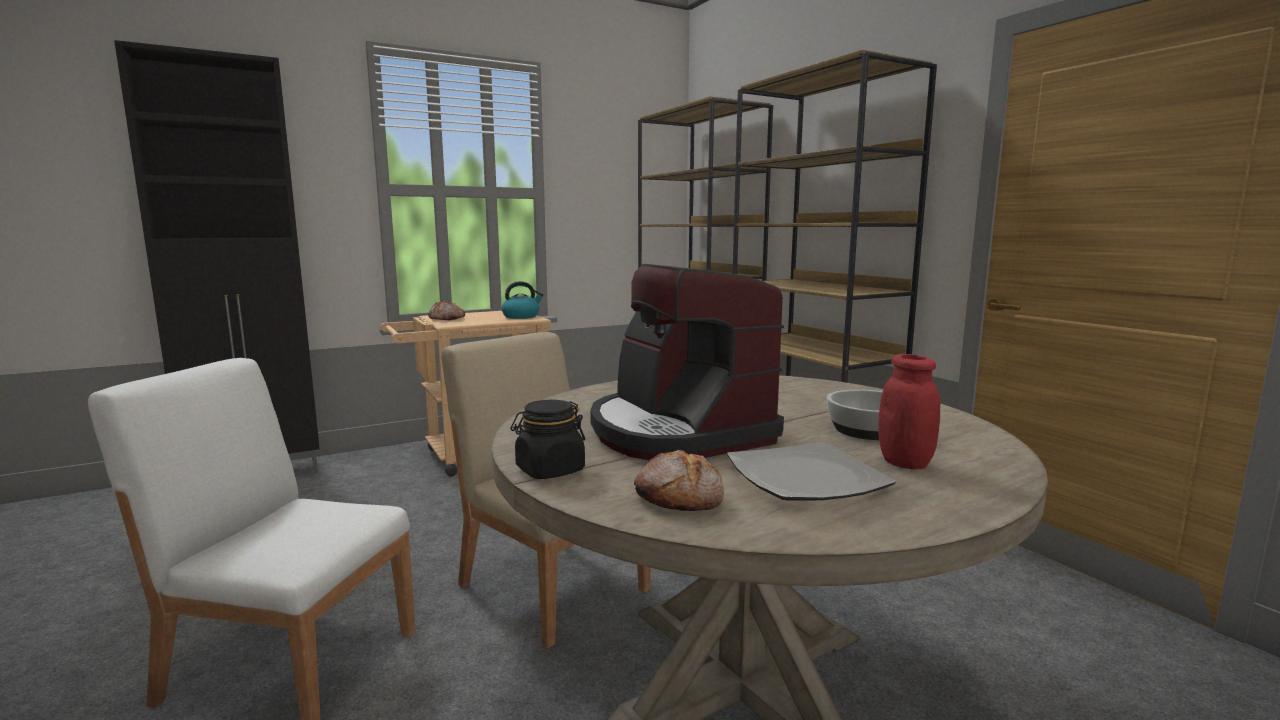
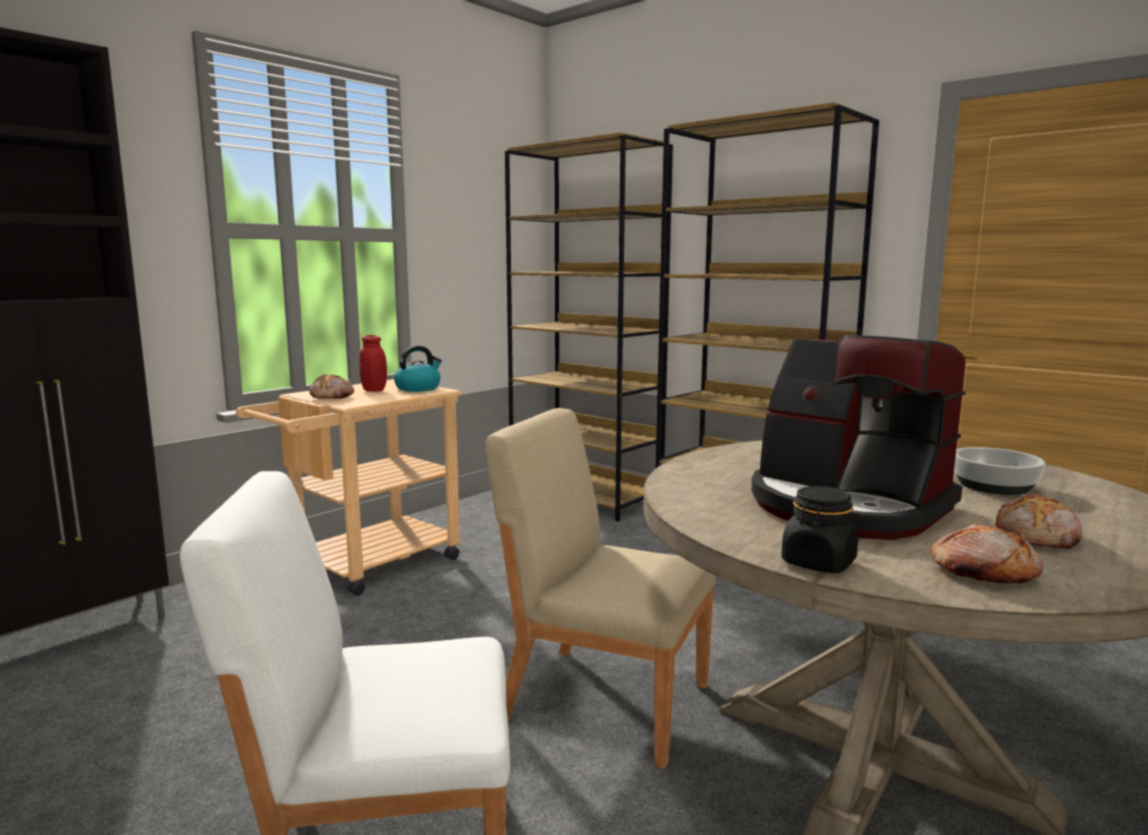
camera: 20 degrees left, 0 degrees up
(807, 478) = (1038, 537): plate -> bread
(905, 463) = (1078, 513): red jar -> red jar (374, 390)

